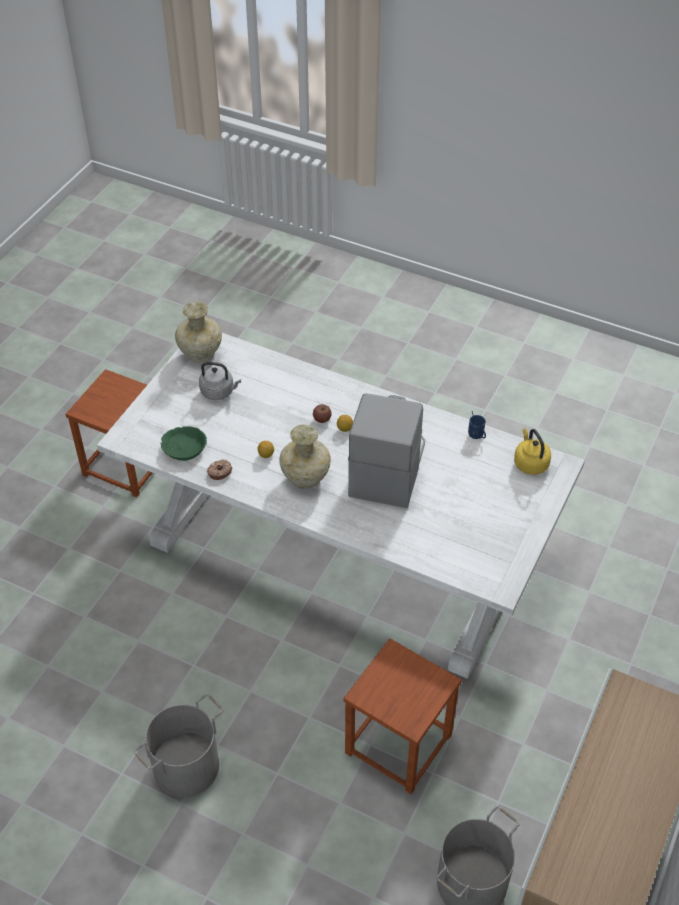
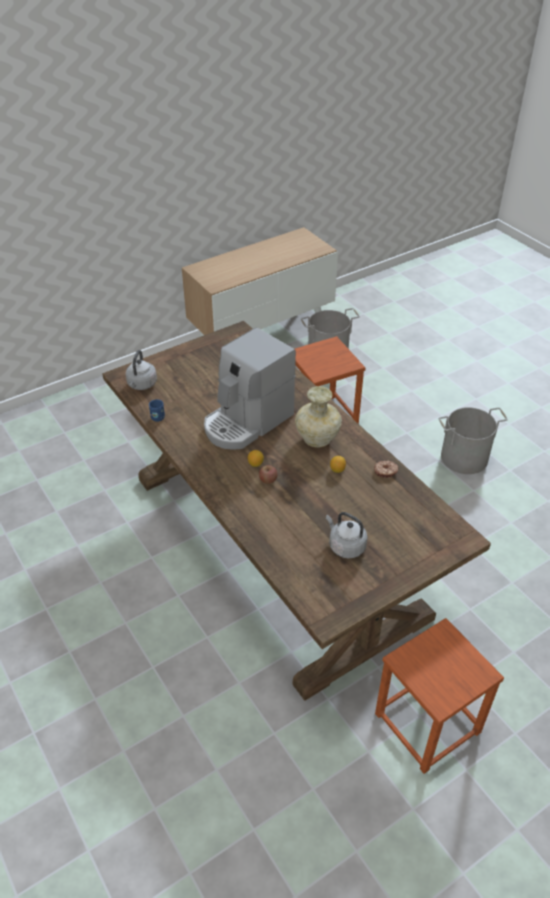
camera: 150 degrees left, 5 degrees down
(184, 447) = (406, 505): green bowl -> none
(200, 355) = (341, 598): beige vase -> none
(338, 549) = (276, 544): white dining table -> brown dining table
(530, 463) = (141, 385): yellow kettle -> grey kettle

